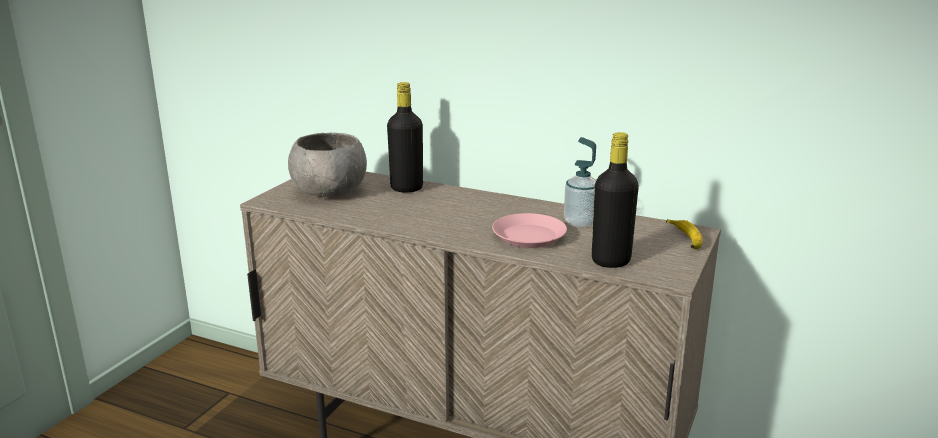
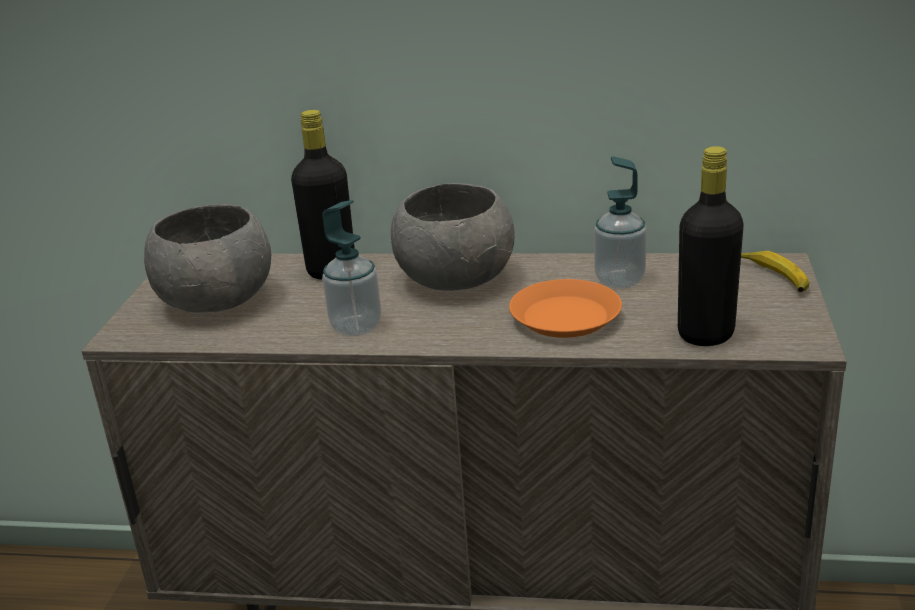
camera: 15 degrees left, 5 degrees up
(399, 219) = (356, 327): none -> soap dispenser
(478, 204) = (456, 279): none -> grey bowl
(528, 236) = (564, 317): pink plate -> orange plate

